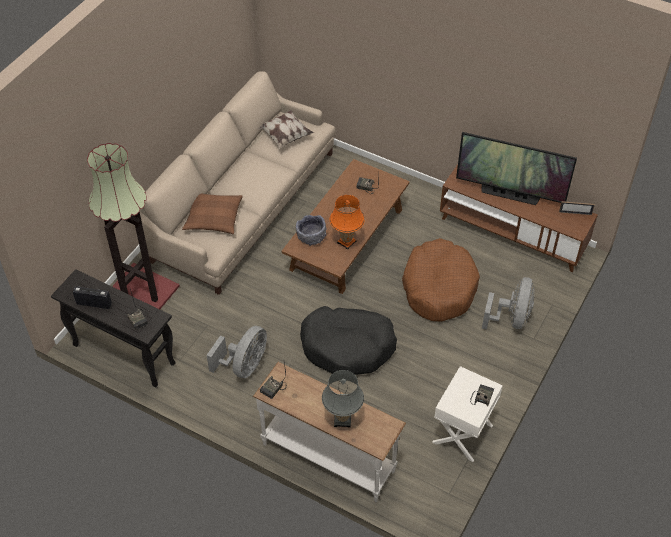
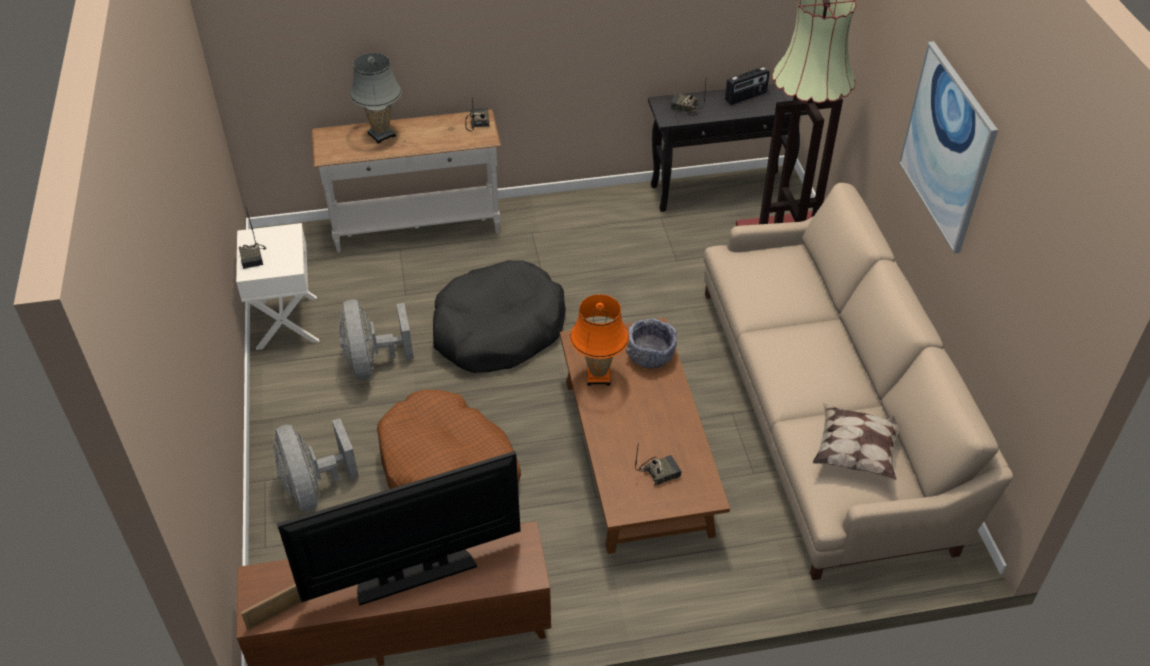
camera: 140 degrees right, 5 degrees down
(159, 88) = (947, 147): none -> picture
(213, 217) = (784, 285): brown pillow -> none
(244, 366) = (589, 249): grey fan -> grey fan (372, 363)

